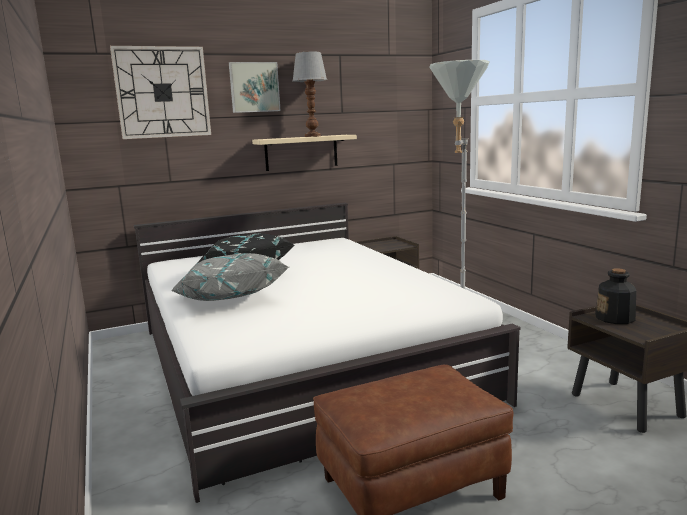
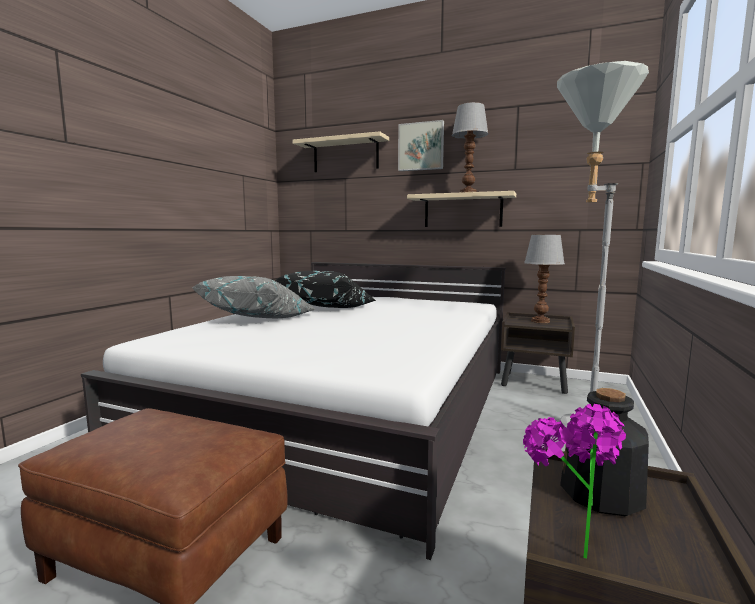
camera: 45 degrees right, 5 degrees down
(162, 92) = (345, 155): wall clock -> beige shelf
(385, 244) = (541, 321): none -> table lamp
(641, 335) = (567, 544): none -> potted plant

